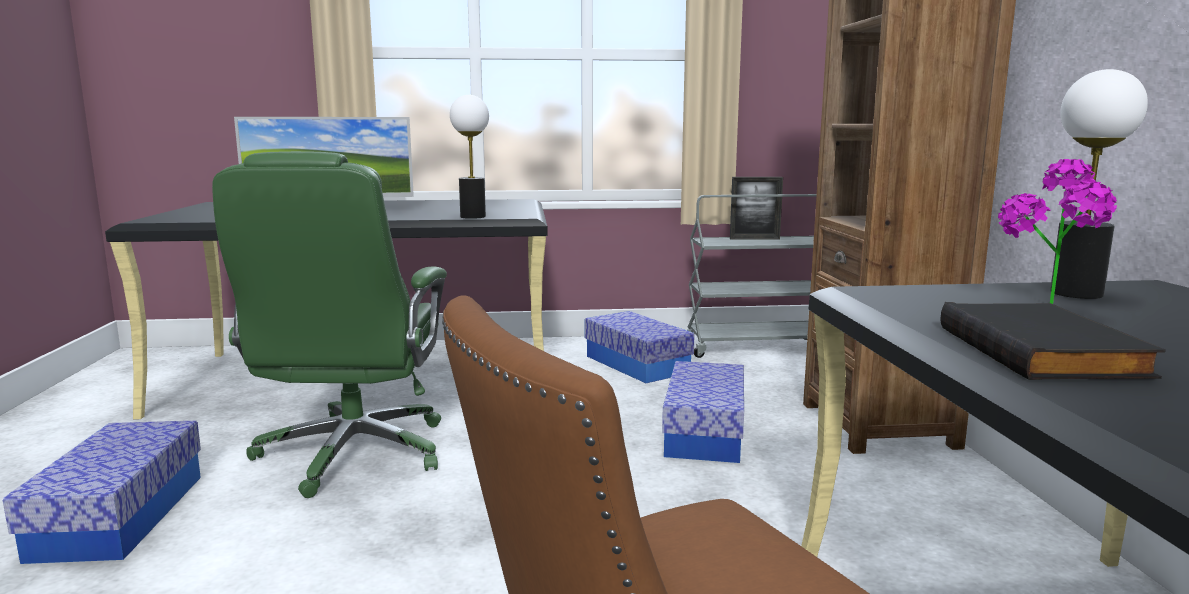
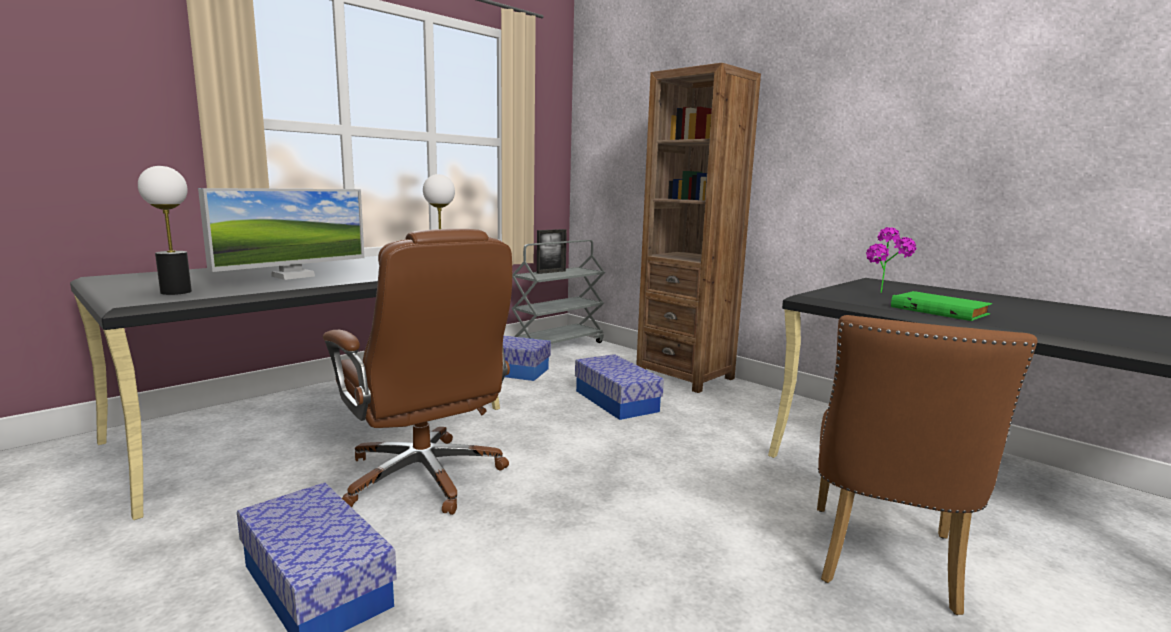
camera: 40 degrees left, 0 degrees up
(352, 454) = (424, 478): green office chair -> brown office chair
(1043, 351) = (940, 310): black book -> green book
(1076, 293) = (869, 286): table lamp -> table lamp (176, 292)

